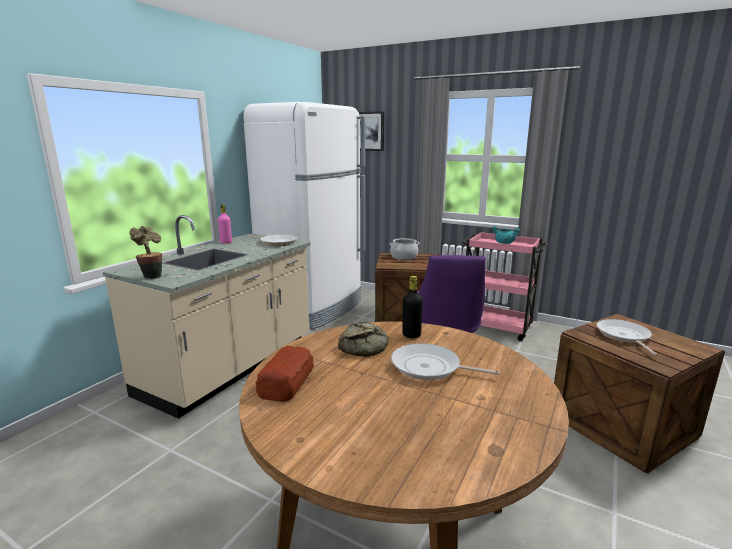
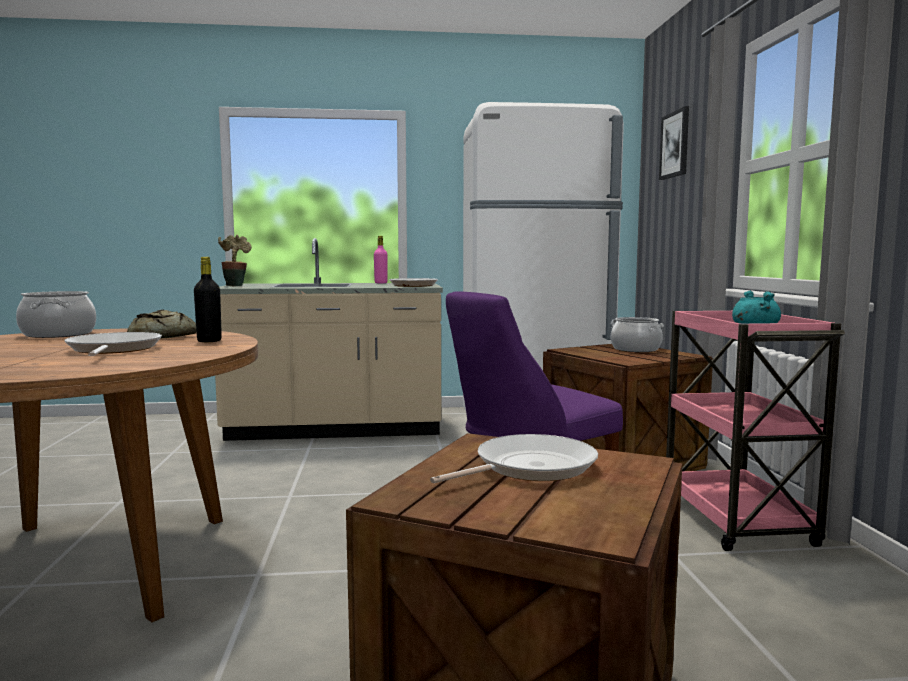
camera: 55 degrees right, 10 degrees down
(287, 381) = (59, 334): bread -> cooking pot

